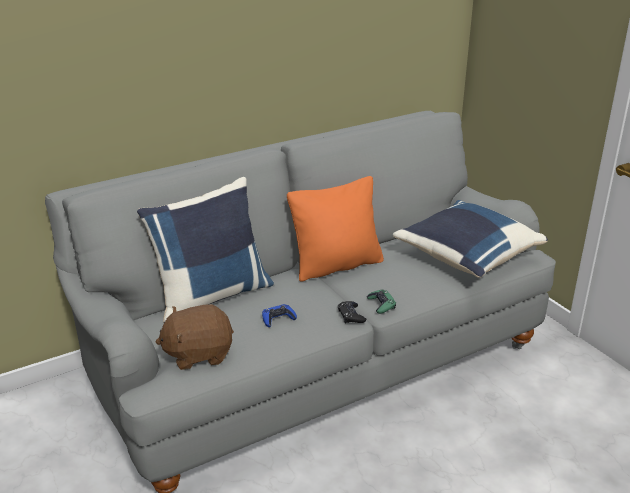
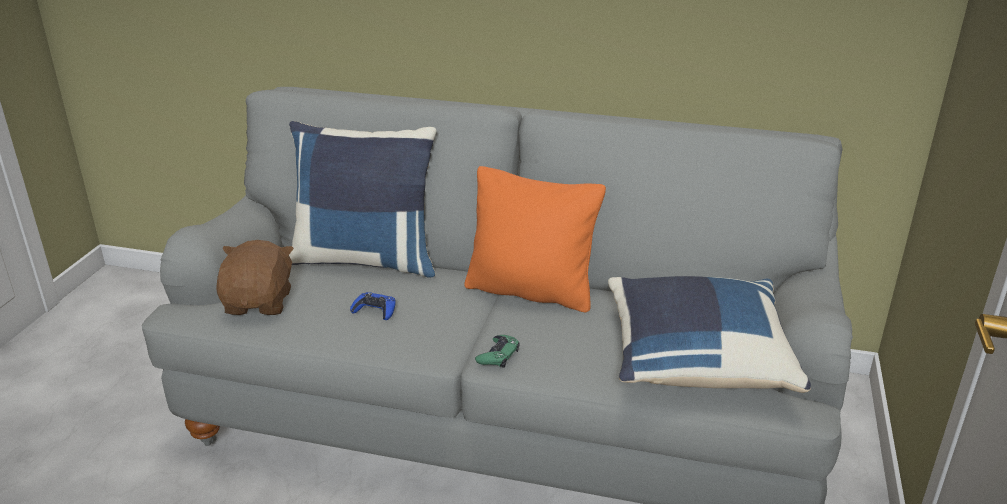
camera: 45 degrees right, 0 degrees up
(198, 354) = (260, 303): brown plush toy -> brown plush toy turned 60 degrees clockwise
(351, 315) = (448, 348): black game controller -> none

